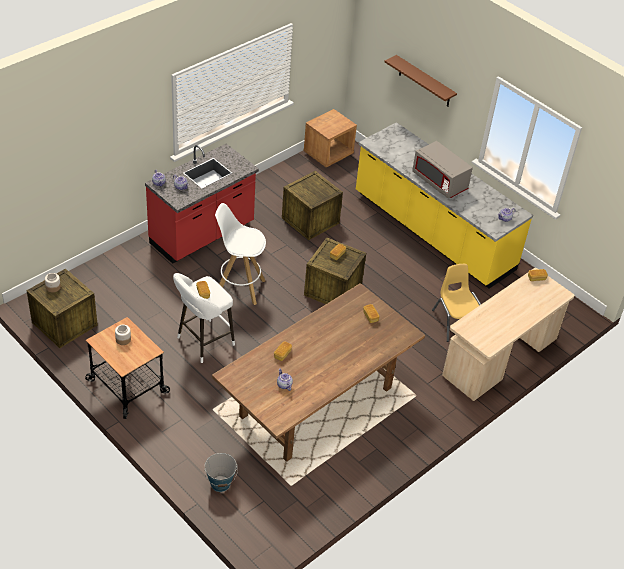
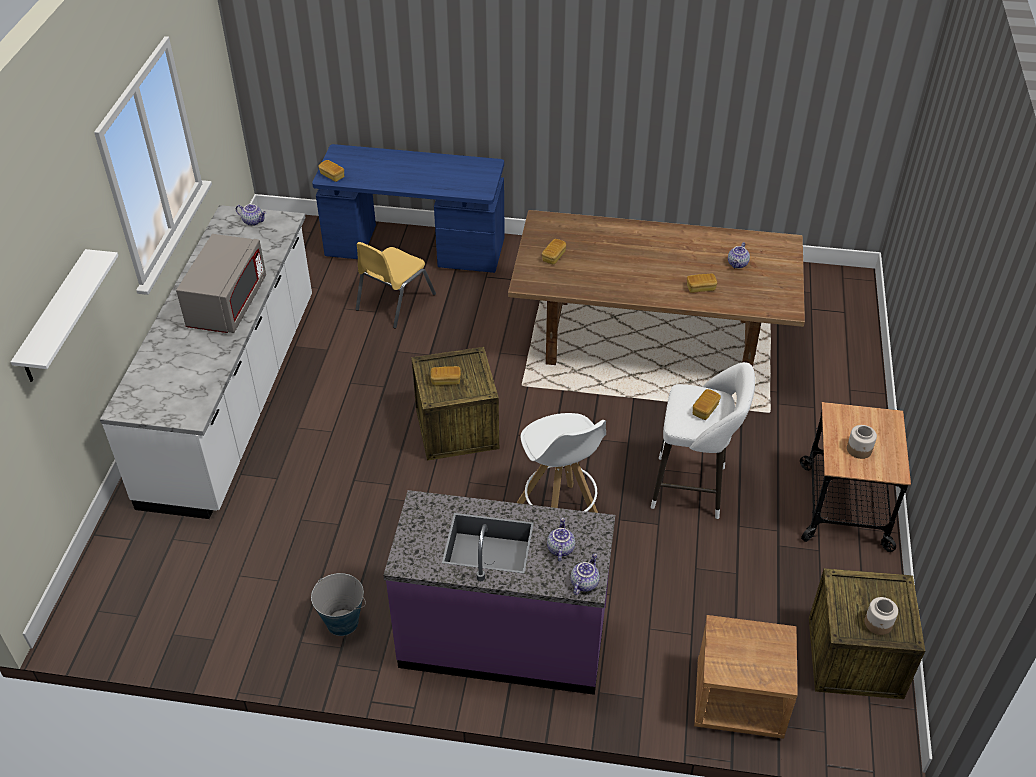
camera: 125 degrees left, 0 degrees up
(202, 235) = (503, 639): red counter -> purple counter
(220, 483) = (838, 348): bucket -> bucket (342, 622)
(310, 220) = (335, 535): crate -> none
(328, 154) = (127, 620): brown nightstand -> brown nightstand (738, 701)
(424, 82) = (55, 318): brown shelf -> white shelf
(432, 232) = (234, 398): yellow counter -> white counter
(500, 358) = (415, 249): beige desk -> blue desk

